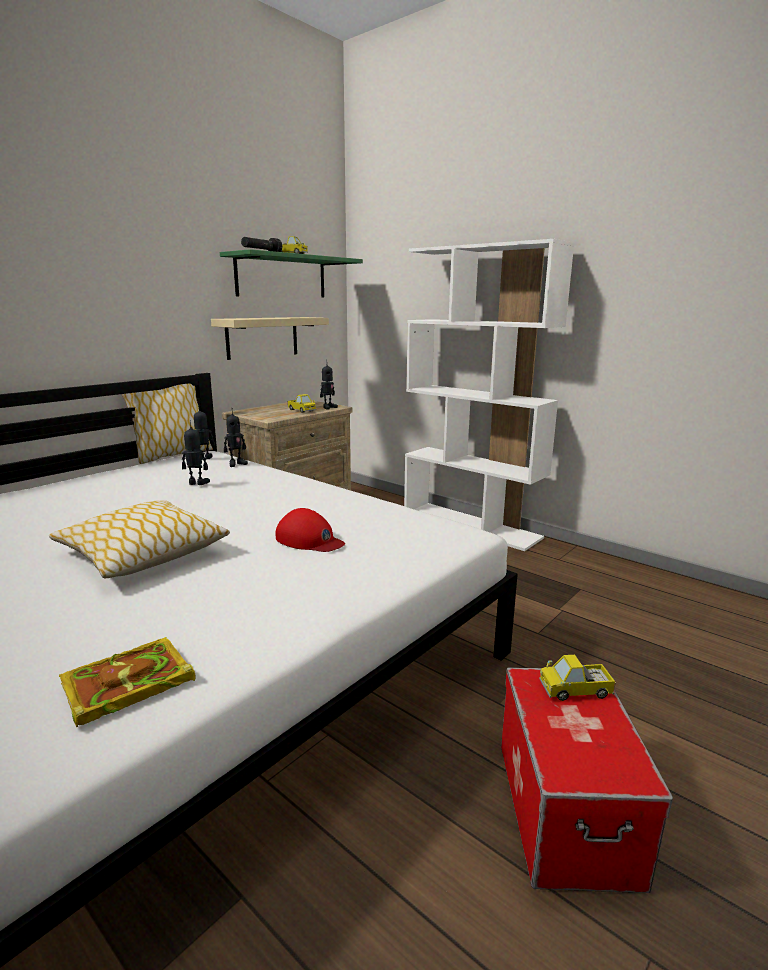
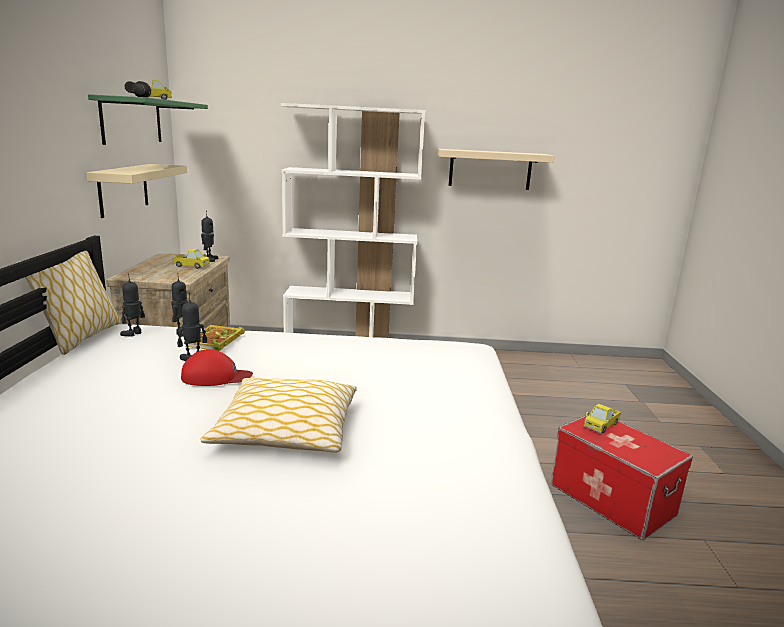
camera: 40 degrees left, 0 degrees up
(125, 686) = (486, 509): book -> book (215, 341)
(309, 540) = (389, 380): red cap -> red cap (215, 377)
(663, 315) = (490, 169): none -> beige shelf

